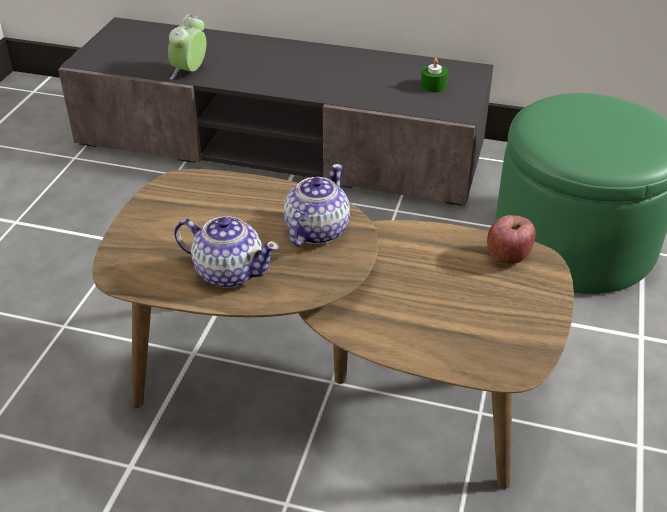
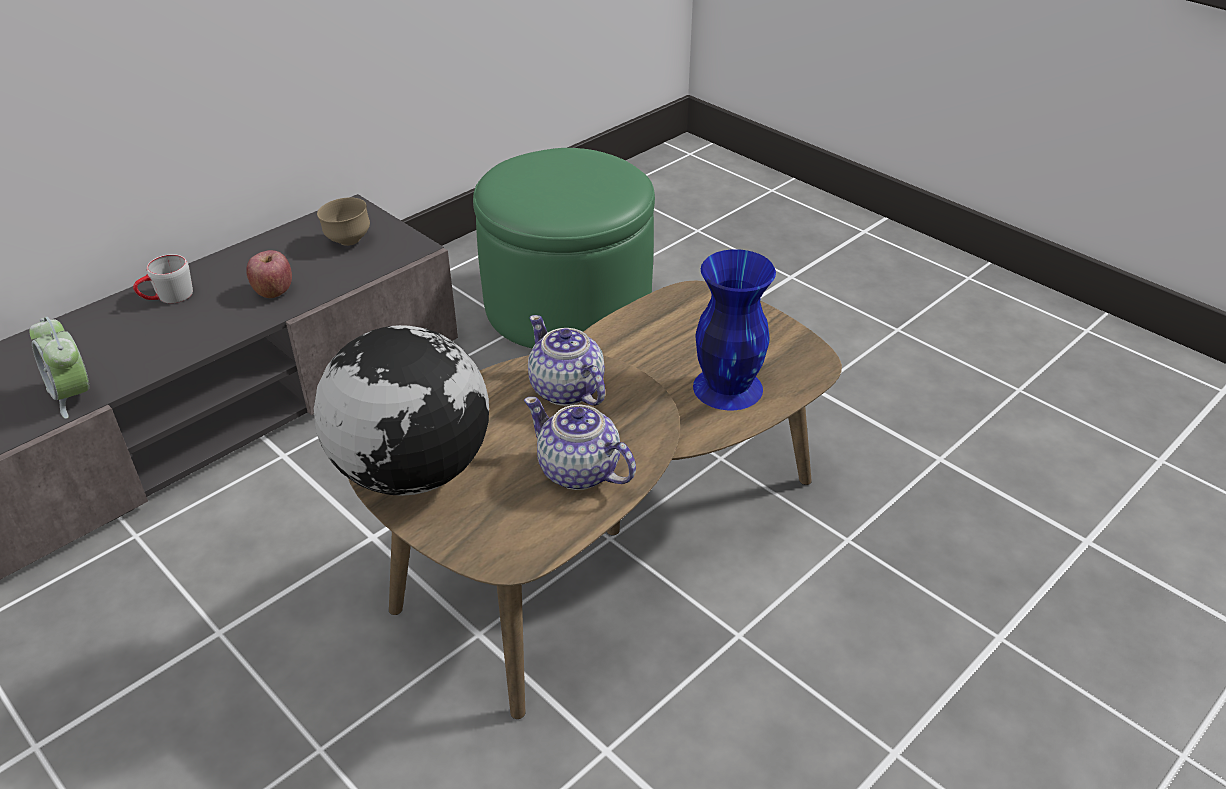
camera: 60 degrees left, 0 degrees up
(177, 199) = (412, 470): none -> globe
(228, 272) = (579, 472): teapot -> teapot turned 105 degrees counterclockwise
(303, 56) = (167, 298): none -> grey mug
(424, 323) = (726, 387): none -> blue vase
(433, 86) = (348, 241): green candle -> brown bowl
(508, 256) = (677, 306): apple -> apple (273, 291)

